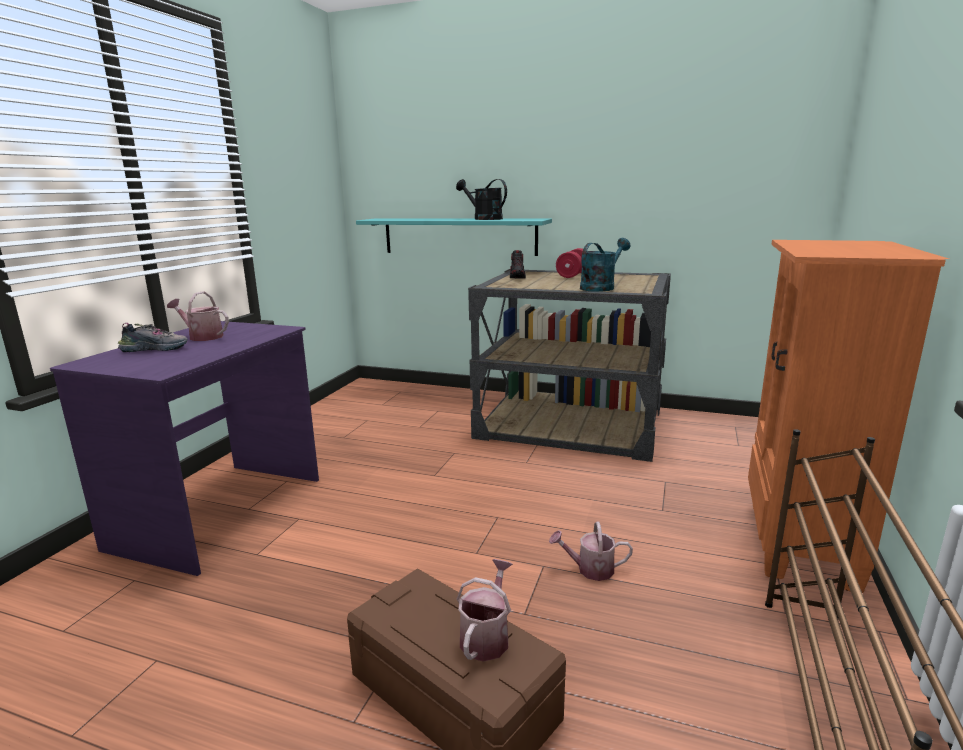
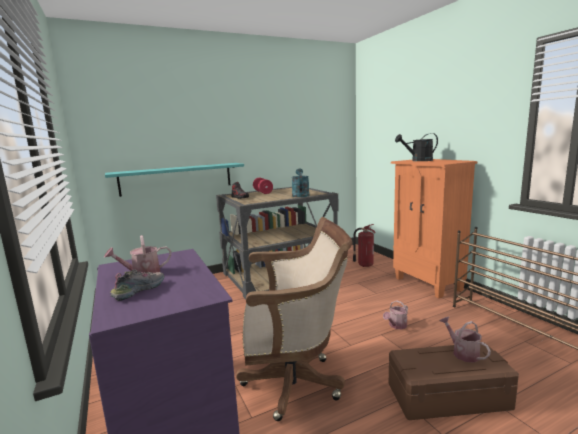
camera: 45 degrees left, 5 degrees down
(344, 552) = (296, 382): none -> office chair
(483, 219) = (199, 166): black watering can -> black watering can (418, 160)
(740, 461) = (364, 265): none -> fire extinguisher

